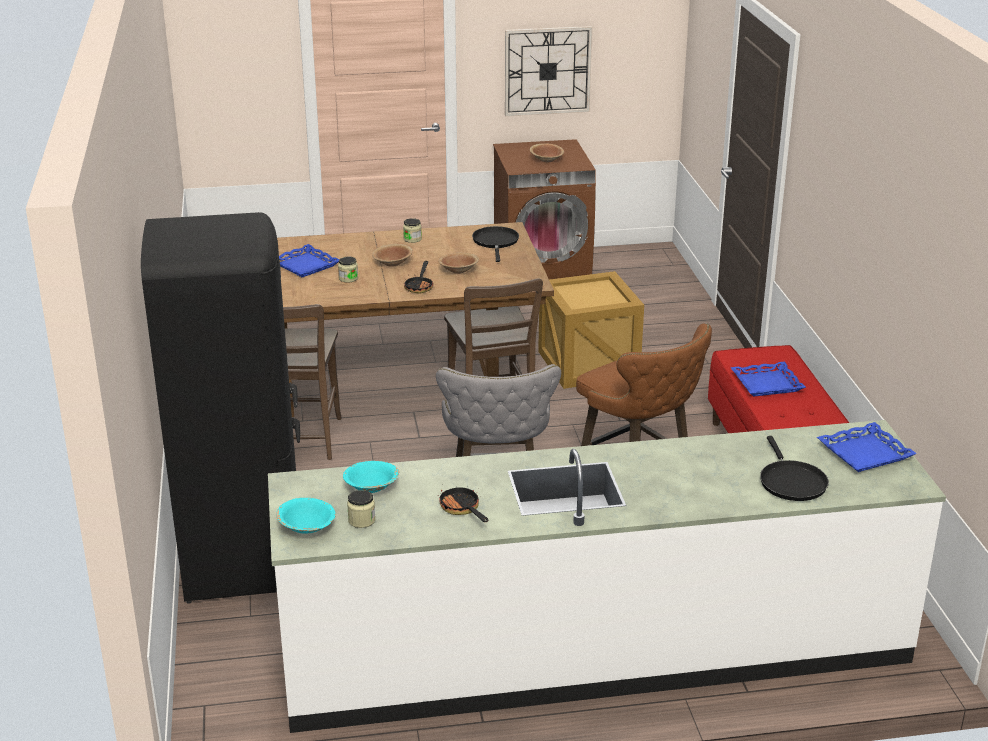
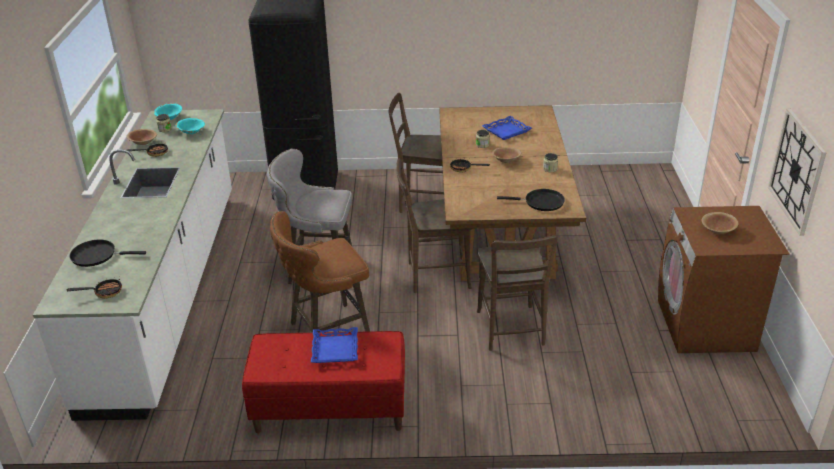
camera: 100 degrees right, 5 degrees up
(458, 270) = (488, 184): brown bowl -> brown bowl (143, 142)
(589, 365) = (511, 331): crate -> brown chair
(865, 453) = (104, 292): blue tray -> frying pan

